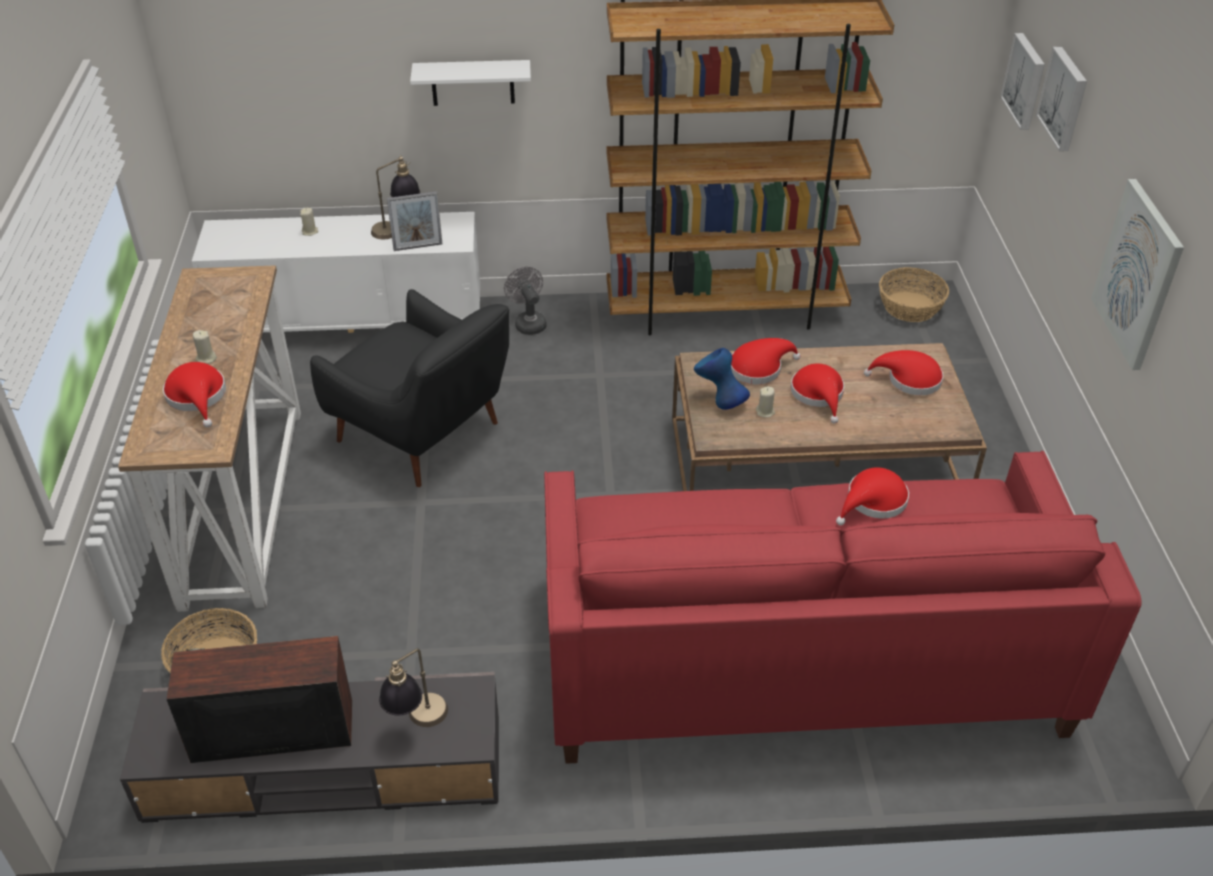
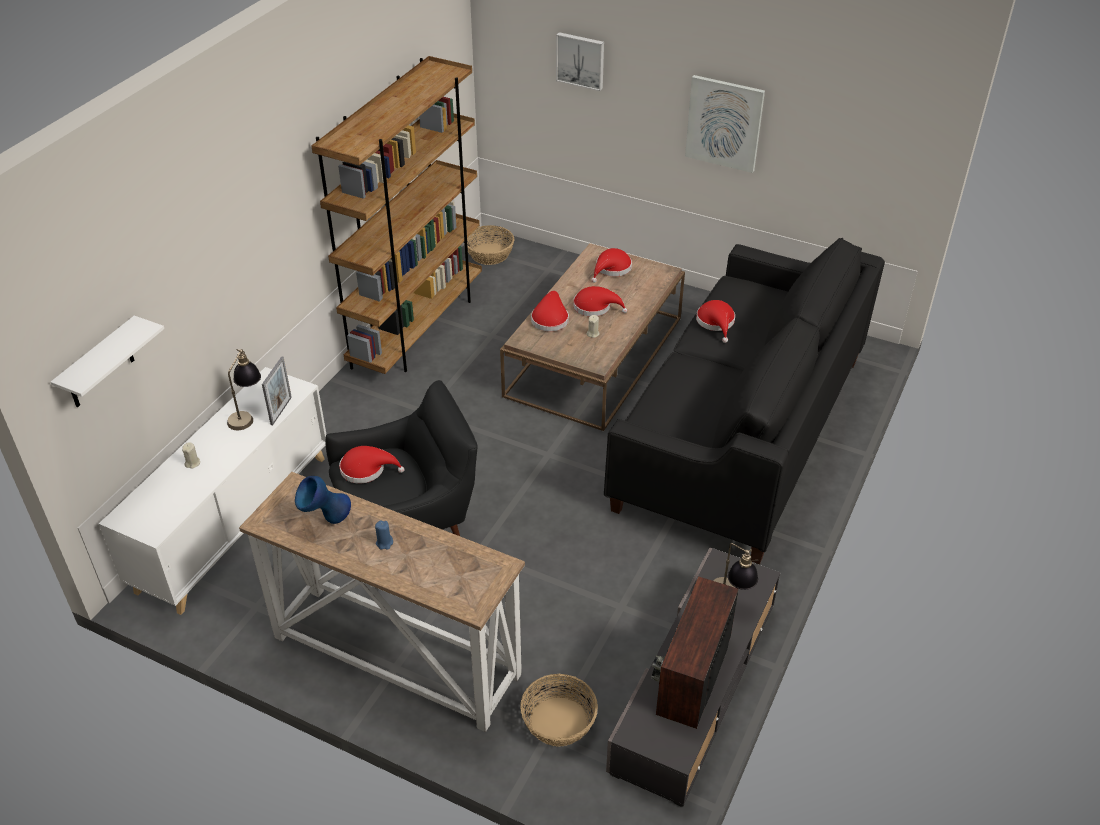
camera: 60 degrees left, 0 degrees up
(198, 397) = (431, 560): red hat -> red hat (366, 469)
(206, 358) = (384, 543): beige candle -> blue candle
(472, 82) = (242, 262): white shelf -> white shelf (99, 365)
(528, 323) = (332, 423): grey fan -> none
(719, 402) = (568, 347): blue vase -> blue vase (326, 520)
(799, 656) = (740, 432): red sofa -> black sofa
(1026, 81) = (520, 67): picture -> none

